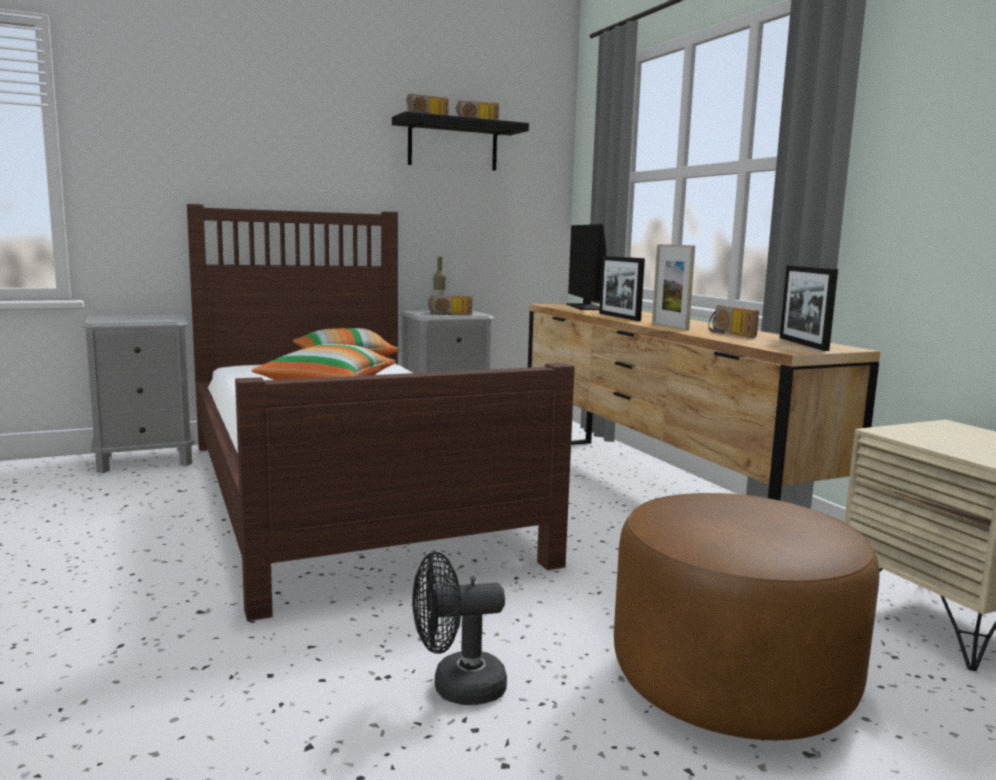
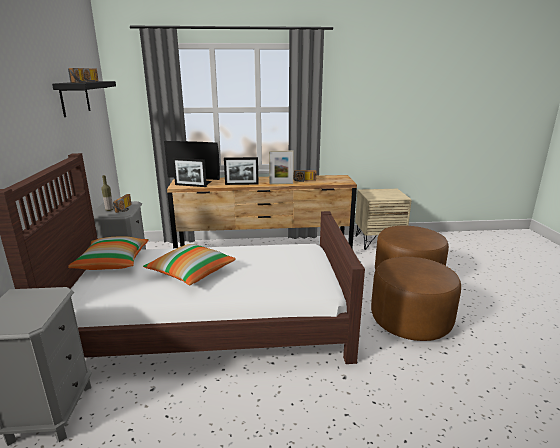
camera: 70 degrees left, 10 degrees up
(457, 687) = (410, 320): black fan -> brown ottoman
(802, 344) = (332, 178): picture frame -> picture frame (190, 185)

